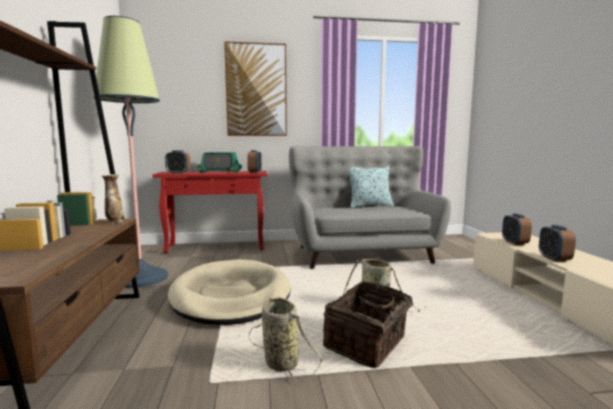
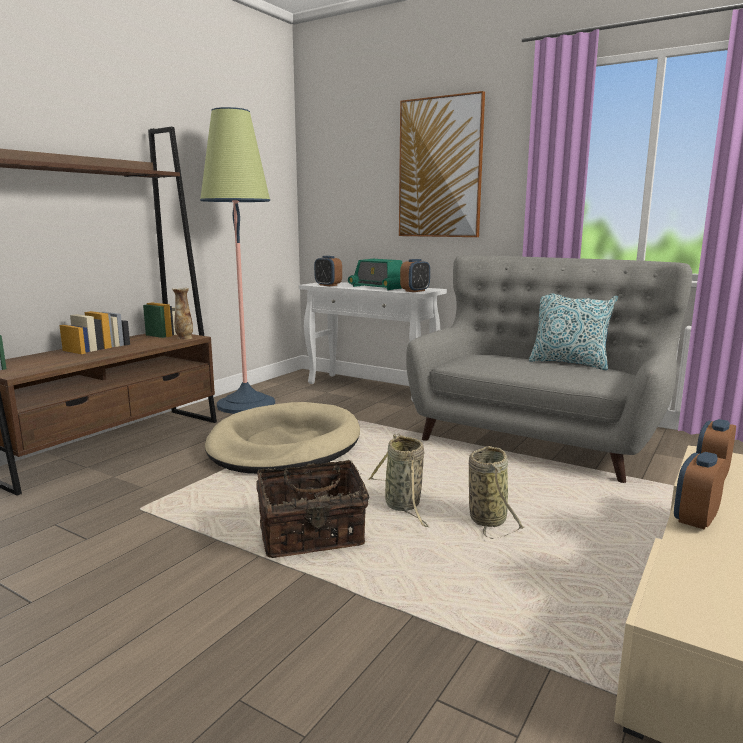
camera: 40 degrees right, 5 degrees up
(217, 247) = (371, 388): red console table -> white console table
(279, 361) = (210, 516): basket -> basket (487, 517)

